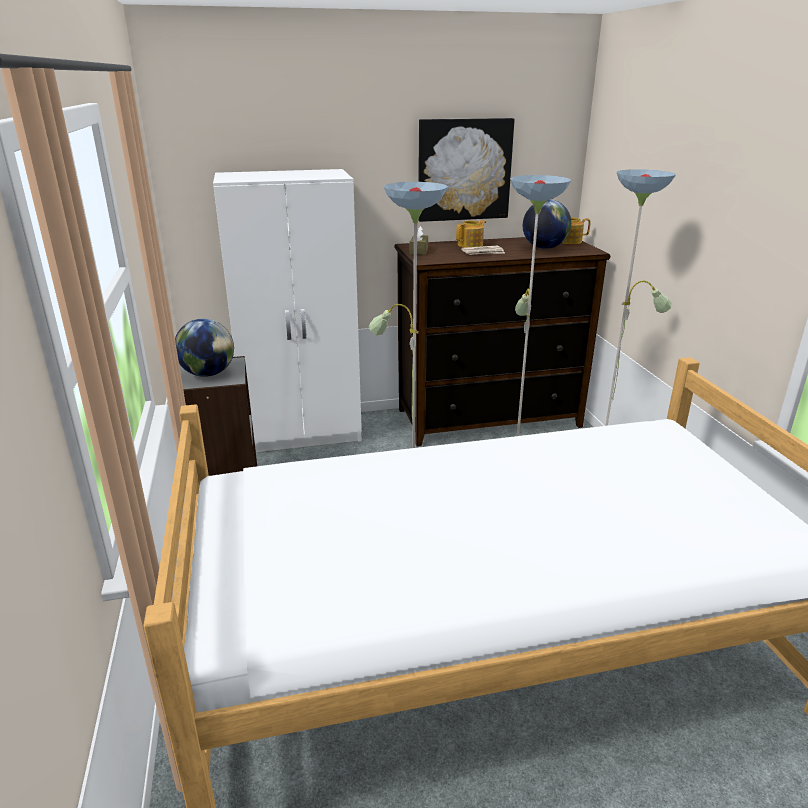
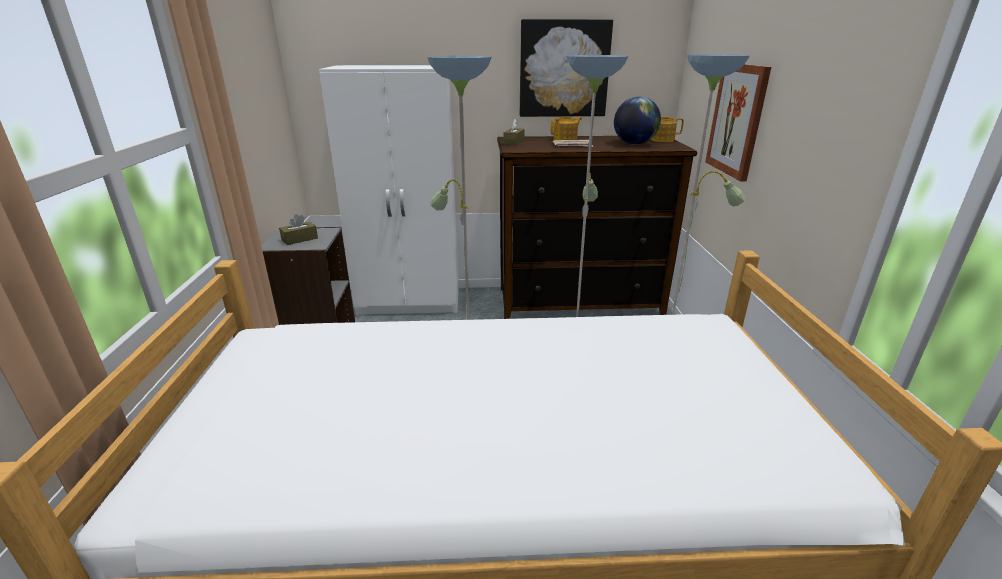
camera: 10 degrees right, 0 degrees up
(208, 374) = (300, 239): globe -> brown tissue box
(654, 226) = (737, 120): none -> picture

